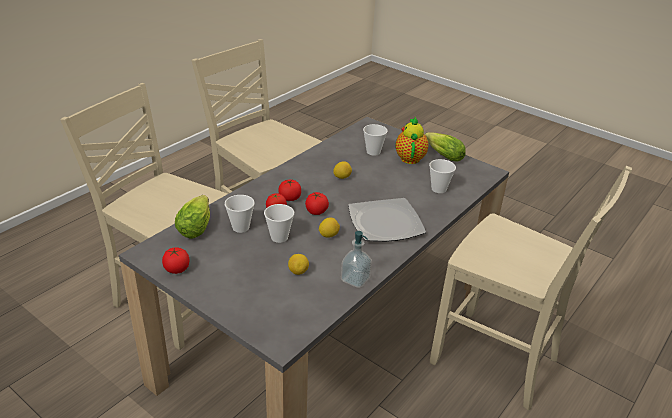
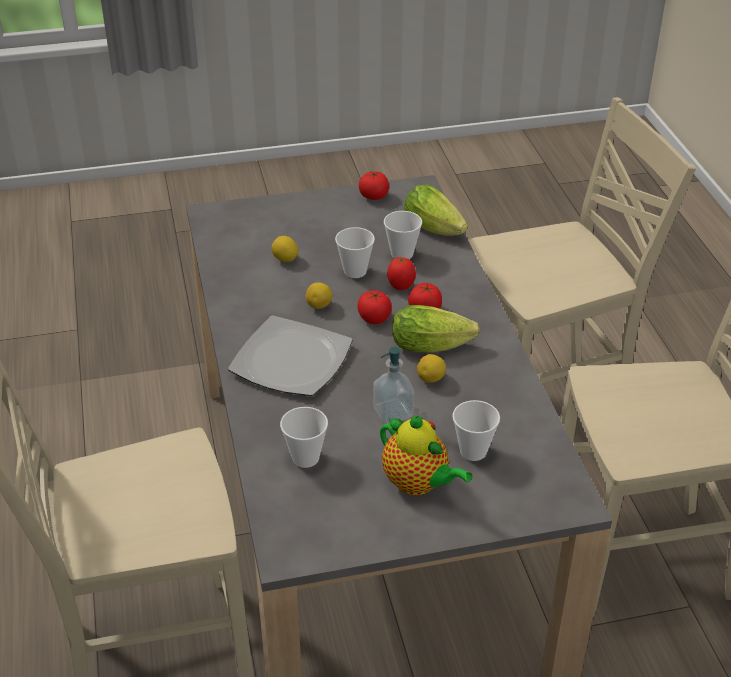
camera: 130 degrees right, 5 degrees up
(355, 279) = (229, 288): soap dispenser -> soap dispenser (393, 413)
(442, 155) = (389, 529): lettuce -> lettuce (435, 345)

